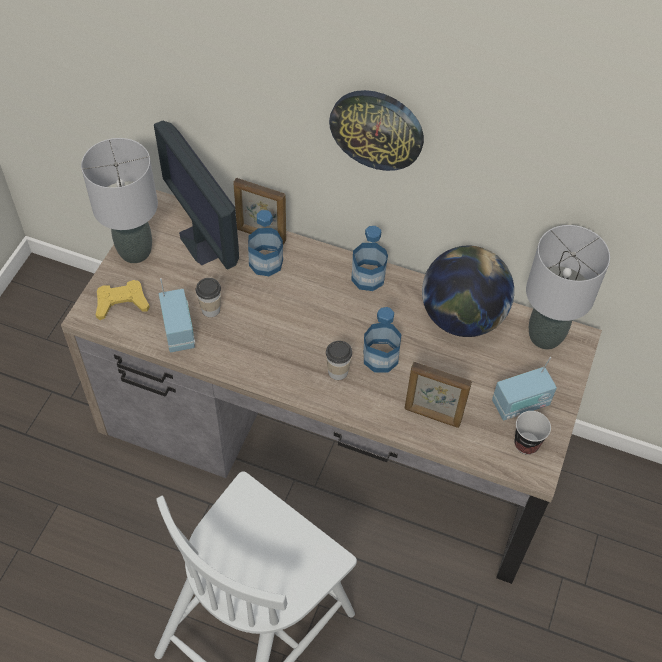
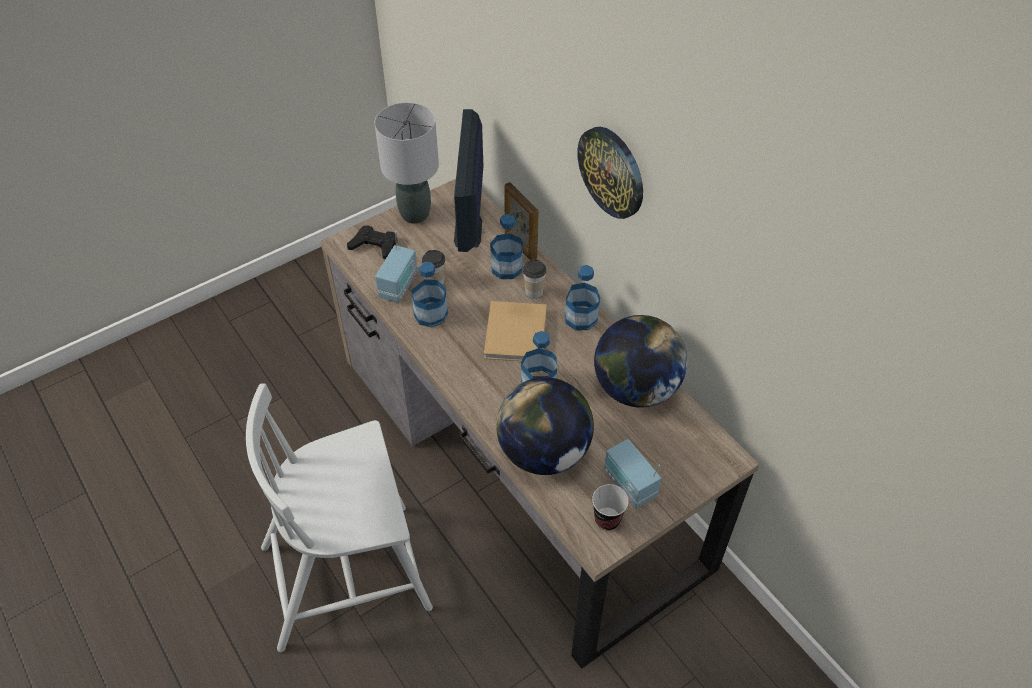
camera: 35 degrees right, 5 degrees down
(121, 303) = (374, 246): yellow game controller -> black game controller
(232, 343) = (430, 314): none -> bottle
(325, 323) = (515, 335): none -> beige book
(338, 372) = (494, 377): cup -> cup (534, 292)
(432, 416) = (544, 452): picture frame -> globe
(520, 404) = (629, 485): radio -> radio turned 45 degrees clockwise
(546, 336) = (700, 442): grey table lamp -> none

